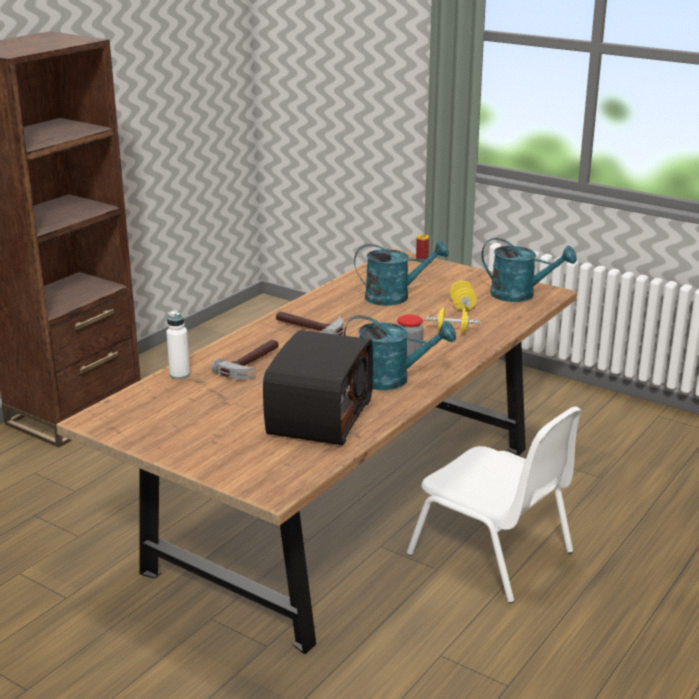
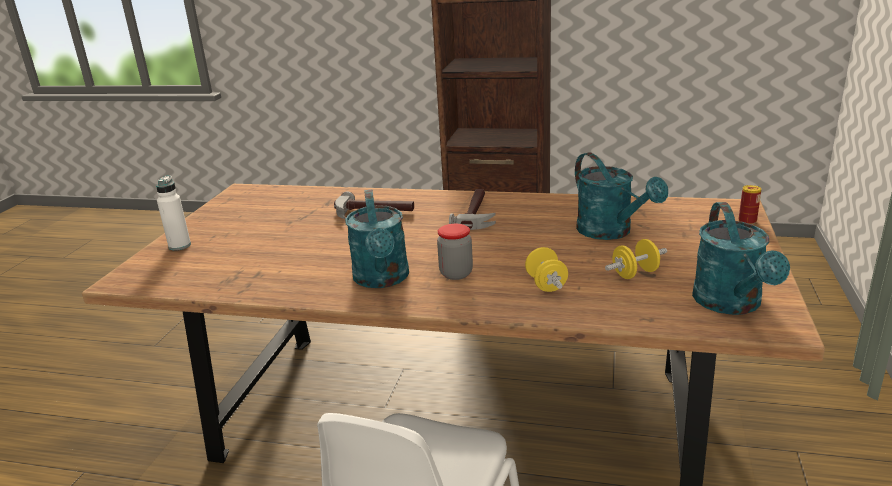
camera: 70 degrees right, 0 degrees up
(180, 375) = (335, 194): white bottle -> white bottle (179, 246)
(318, 416) = (277, 264): radio -> none

